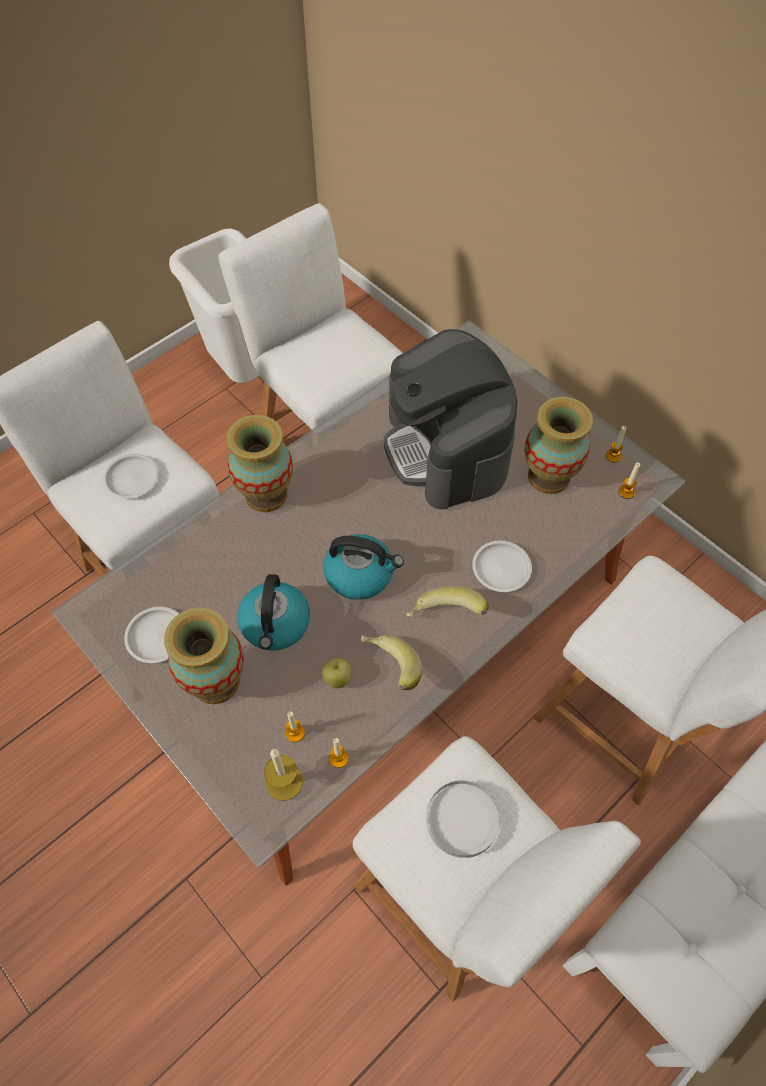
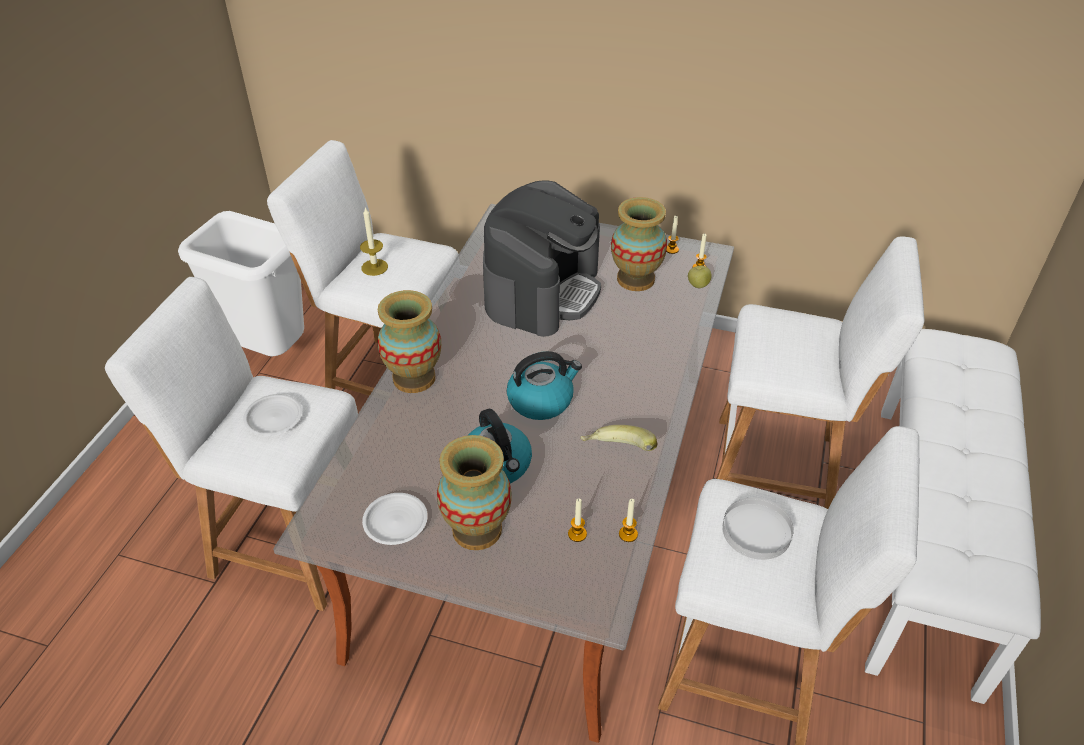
camera: 30 degrees left, 15 degrees down
(284, 781) = (596, 573): candle -> candle (374, 267)
(337, 678) = (581, 479): apple -> apple (698, 285)
(445, 617) = (633, 400): banana -> none
(446, 449) = (542, 291): coffee machine -> coffee machine turned 105 degrees counterclockwise
(501, 568) = (649, 350): white plate -> none

